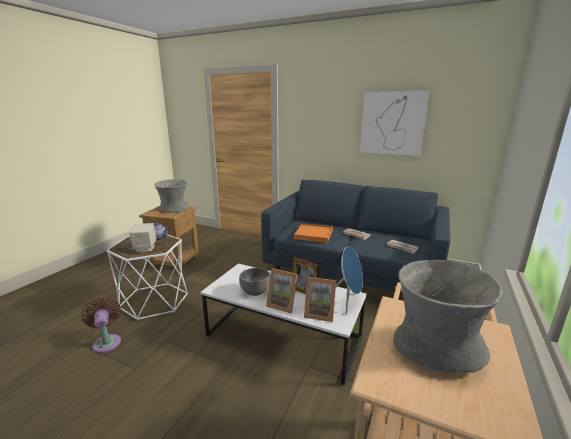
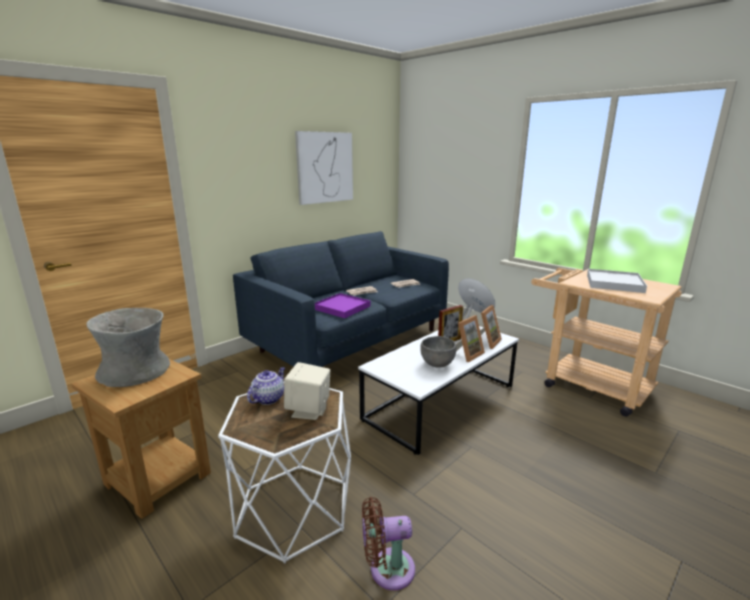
camera: 70 degrees left, 0 degrees up
(313, 235) = (342, 308): orange tray -> purple tray
(435, 346) = (614, 283): grey vase -> white tray

